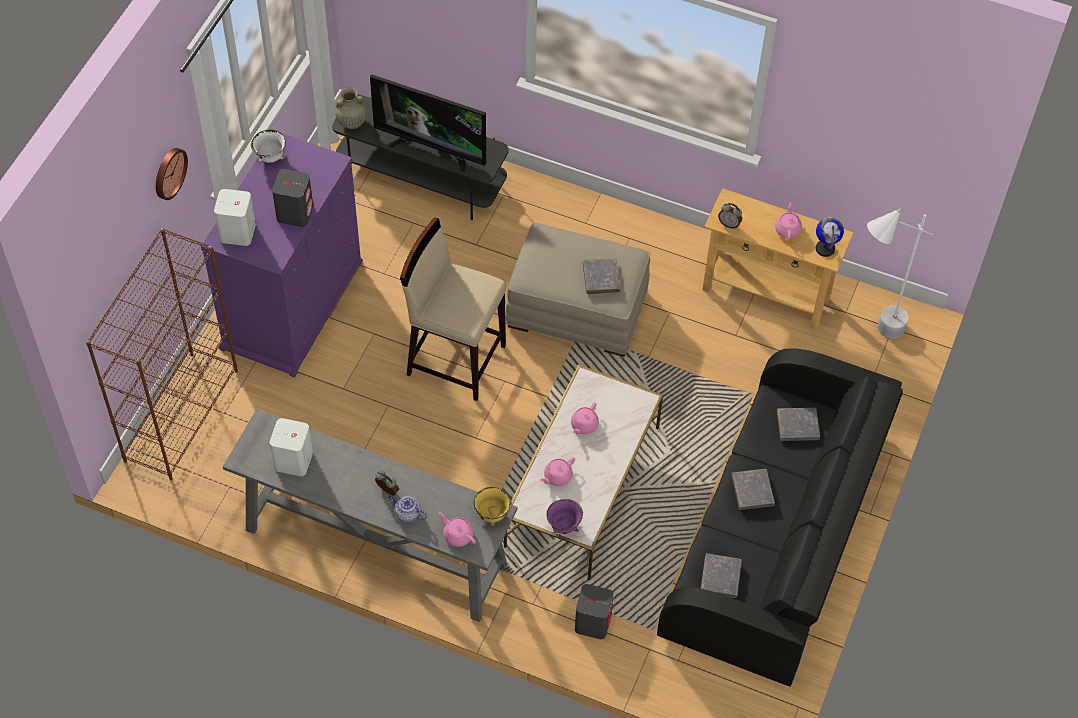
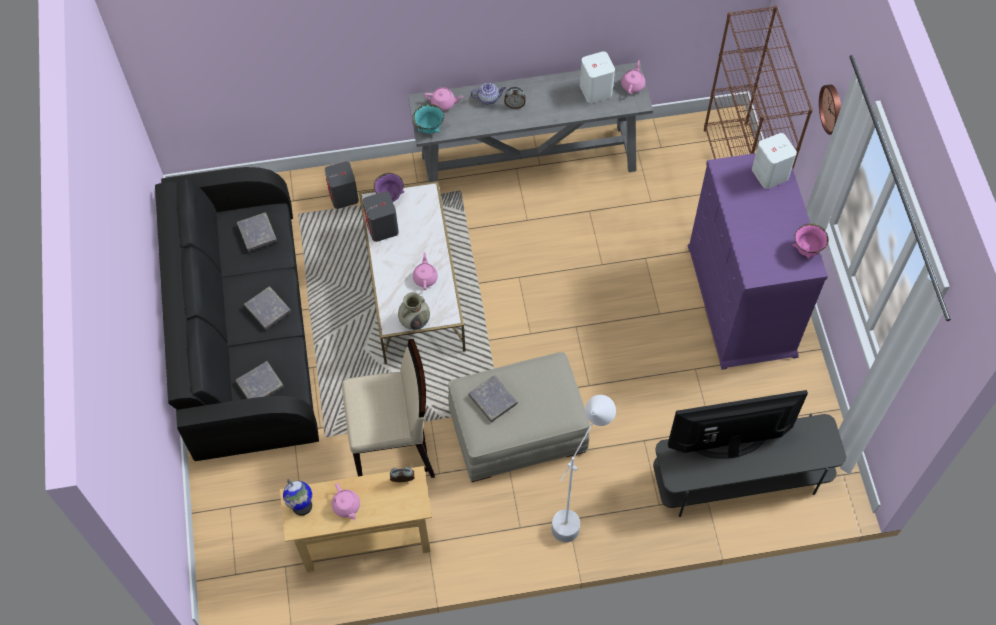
camera: 150 degrees right, 5 degrees up
(270, 157) = (807, 250): white bowl -> pink bowl
(295, 212) = (743, 214): grey speaker -> grey speaker (382, 228)
(351, 122) = (819, 430): beige vase -> beige vase (415, 321)
(455, 359) = (581, 329): beige stool -> beige stool (394, 451)
(492, 515) = (429, 128): yellow bowl -> turquoise bowl
(557, 476) = (419, 228): pink teapot -> pink teapot (633, 85)
(871, 336) = (250, 554): white floor lamp -> white floor lamp (576, 509)

